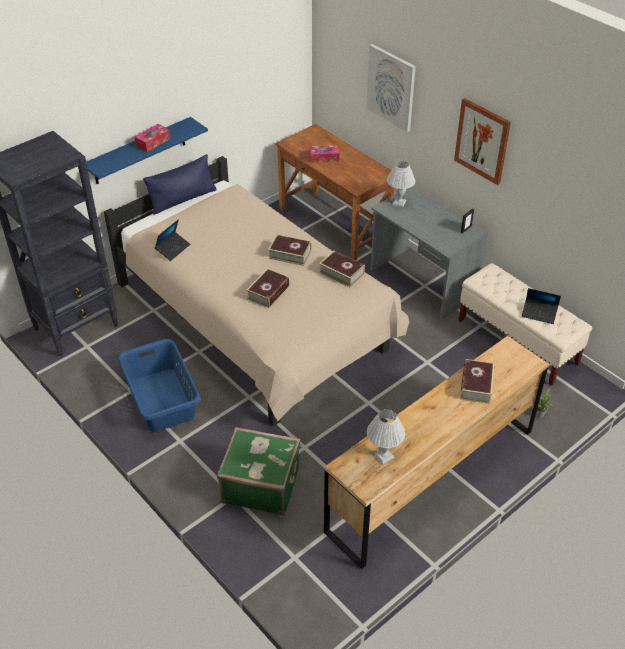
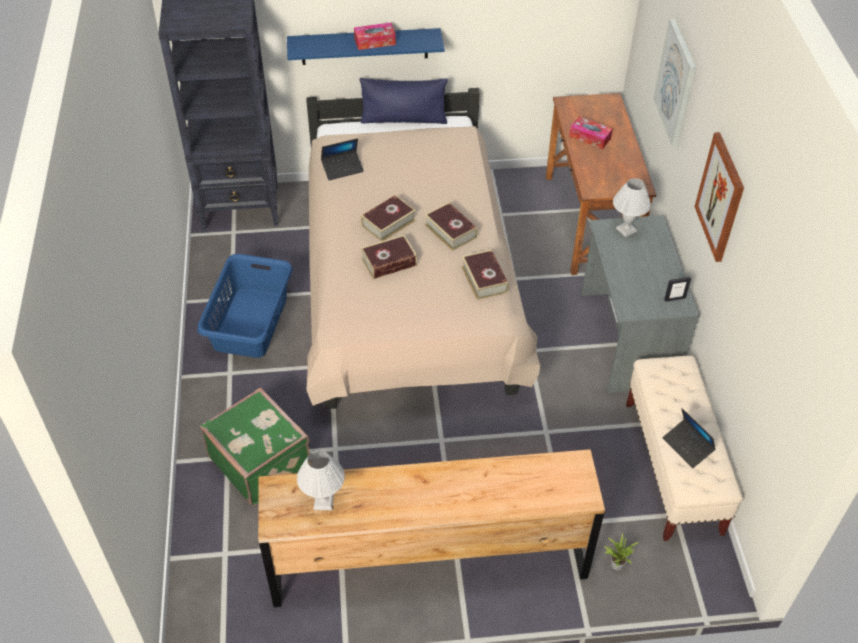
camera: 35 degrees right, 5 degrees up
(476, 385) = (496, 485): book -> book (388, 223)

